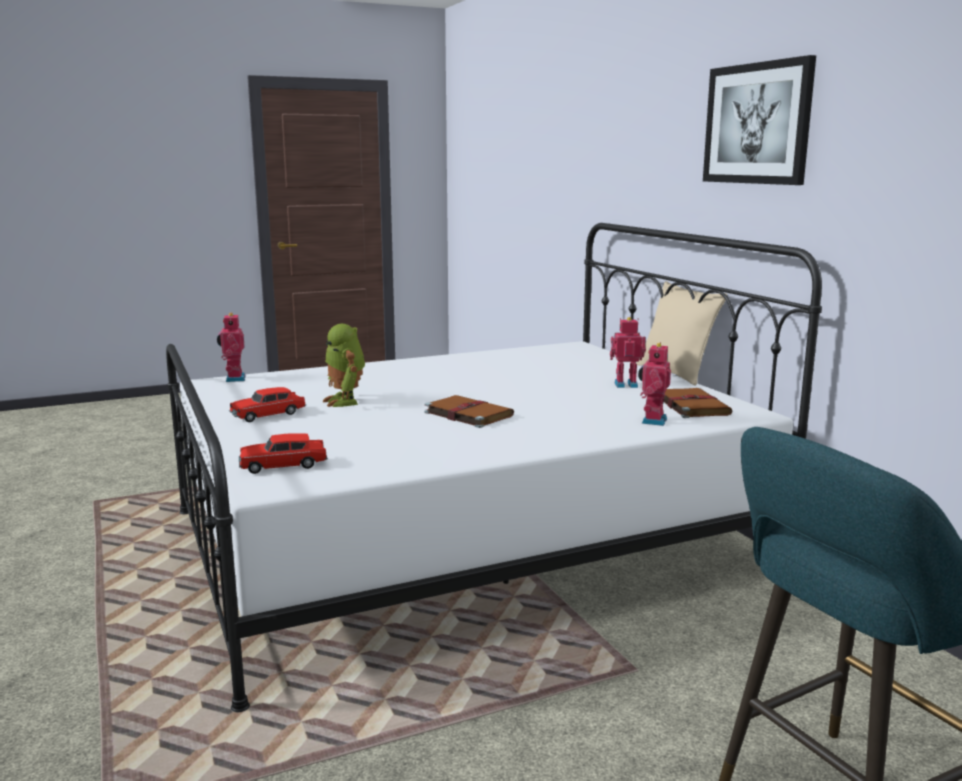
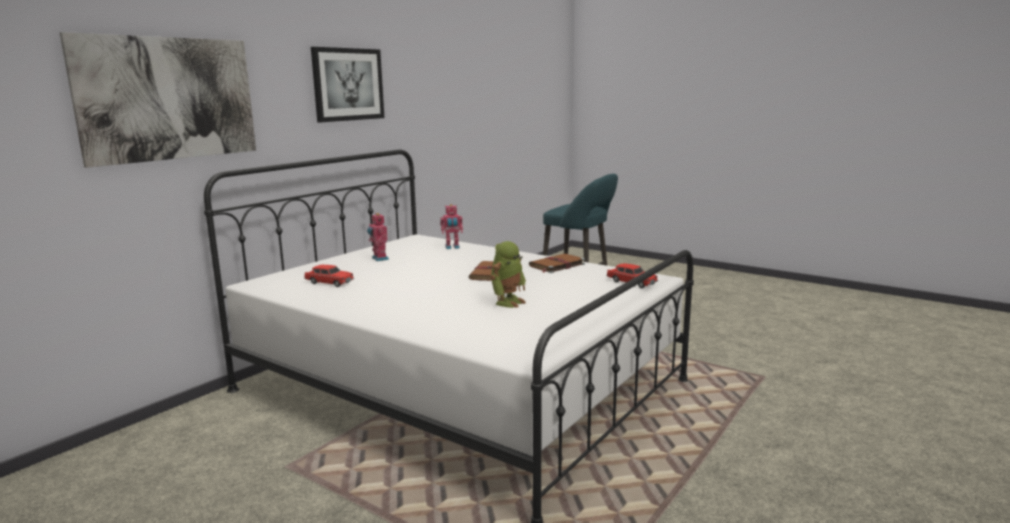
camera: 120 degrees left, 0 degrees up
(233, 379) = (500, 354): toy robot -> none
(268, 415) = (568, 310): red toy car -> red toy car (329, 283)
(596, 143) = (169, 99): none -> picture
(675, 373) = (337, 254): beige pillow -> none
(691, 405) = (414, 245): brown book -> brown book (556, 265)

